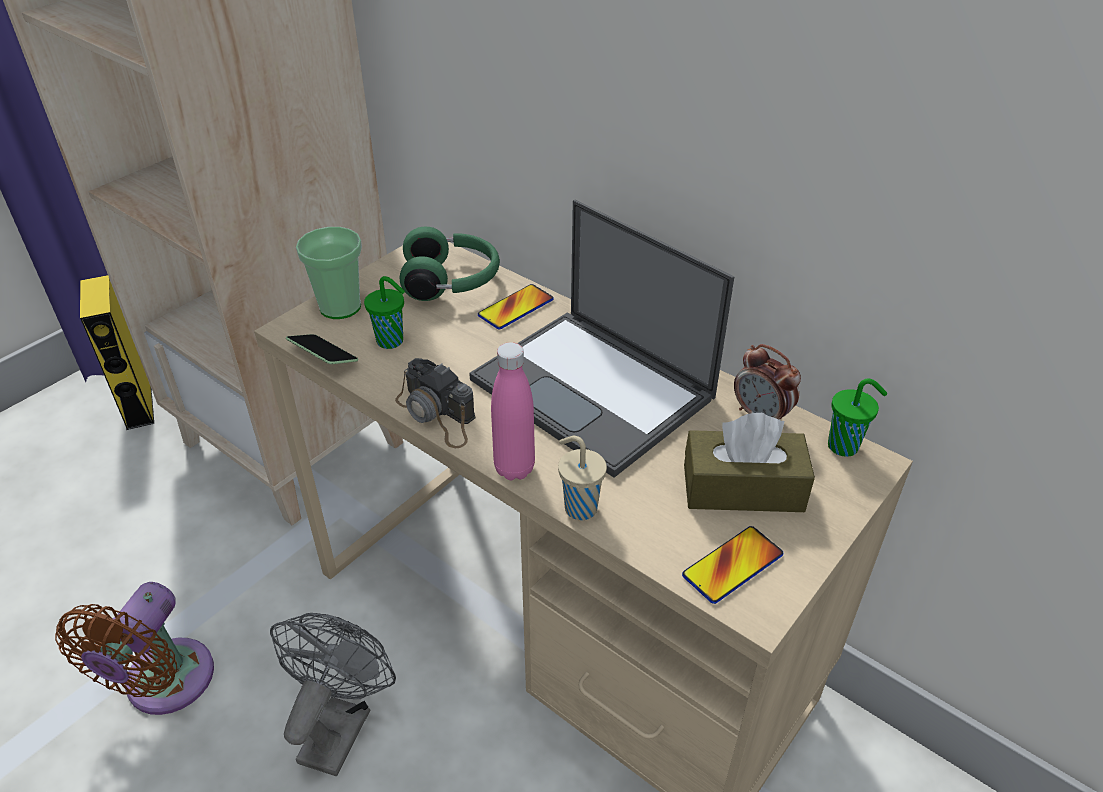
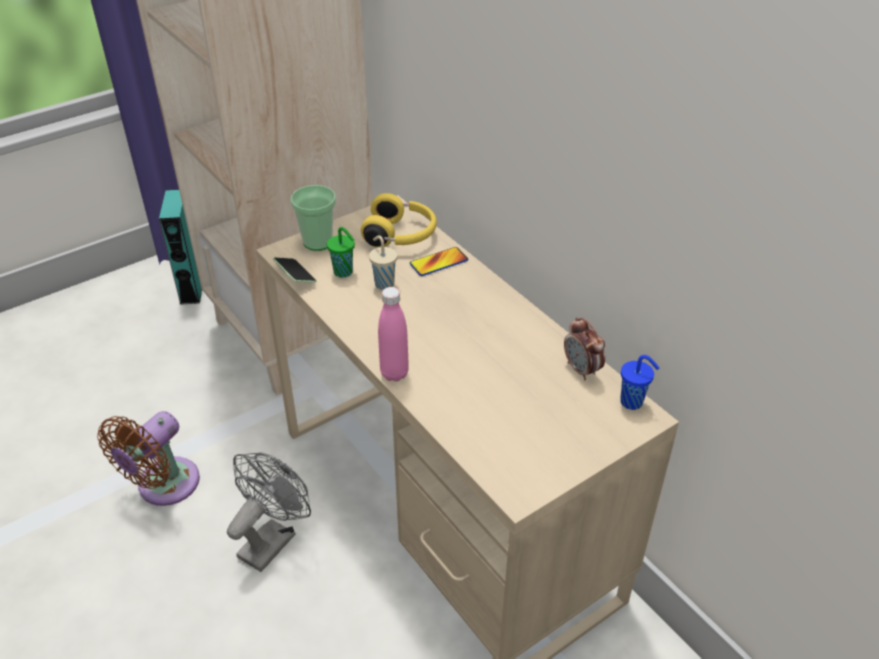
camera: 15 degrees right, 0 degrees up
(139, 406) = (192, 288): yellow speaker -> turquoise speaker
(437, 414) = (357, 328): camera -> none
(452, 281) = (401, 236): green headphones -> yellow headphones
(579, 507) = (427, 407): beige cup -> beige cup (383, 283)
(595, 389) = (471, 330): laptop -> none
(732, 565) = (514, 464): phone -> none
(743, 488) = (545, 416): brown tissue box -> none
(845, 446) = (633, 402): green cup -> blue cup

